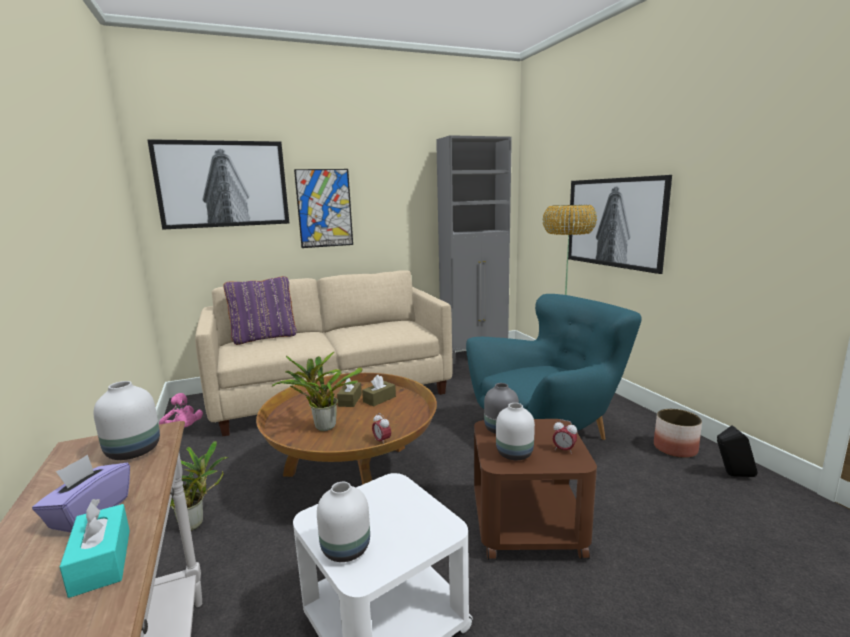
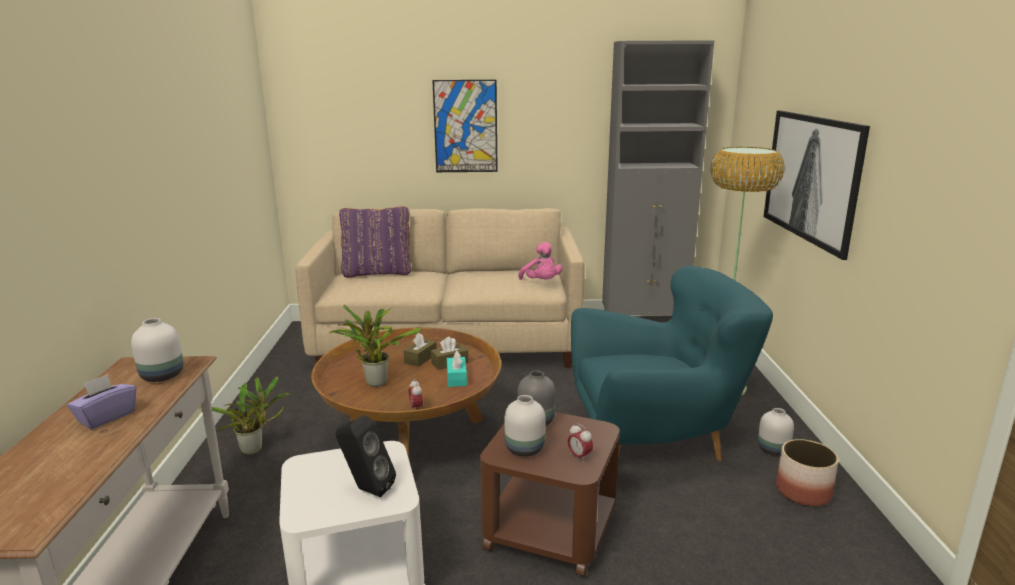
camera: 20 degrees right, 5 degrees up
(101, 561) = (93, 451): turquoise tissue box -> turquoise tissue box (456, 378)
(183, 429) = (288, 357): pink plush toy -> pink plush toy (541, 282)
(223, 184) = (354, 97): picture -> none
(345, 550) = (305, 495): white vase -> white vase (773, 450)
(731, 475) = (847, 540): black speaker -> black speaker (366, 489)

